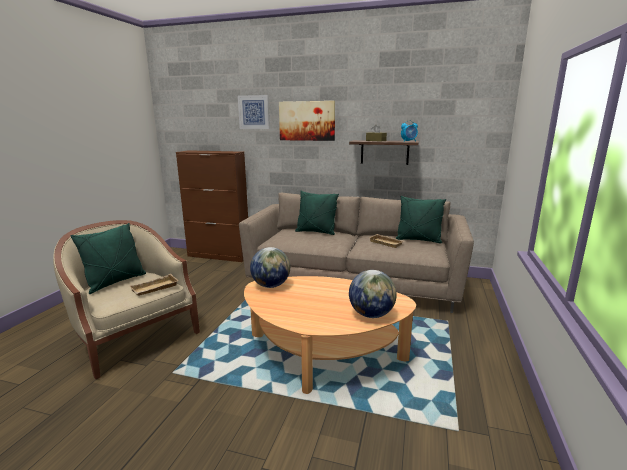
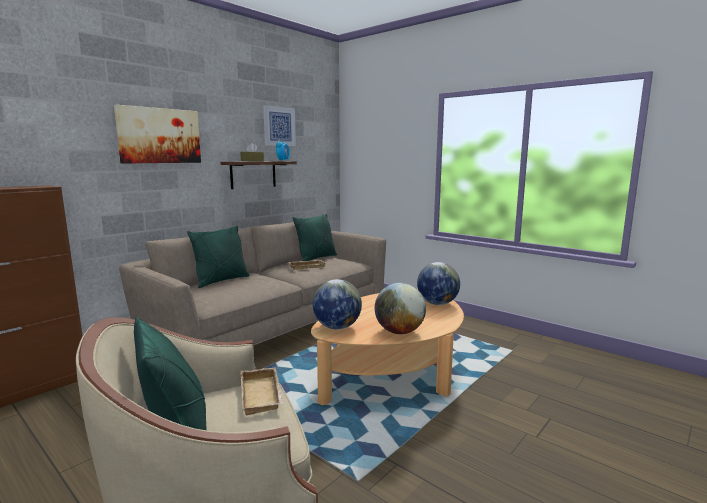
camera: 65 degrees left, 5 degrees down
(254, 112) = (65, 117): picture -> picture (279, 126)
(279, 309) = (399, 332): none -> globe

